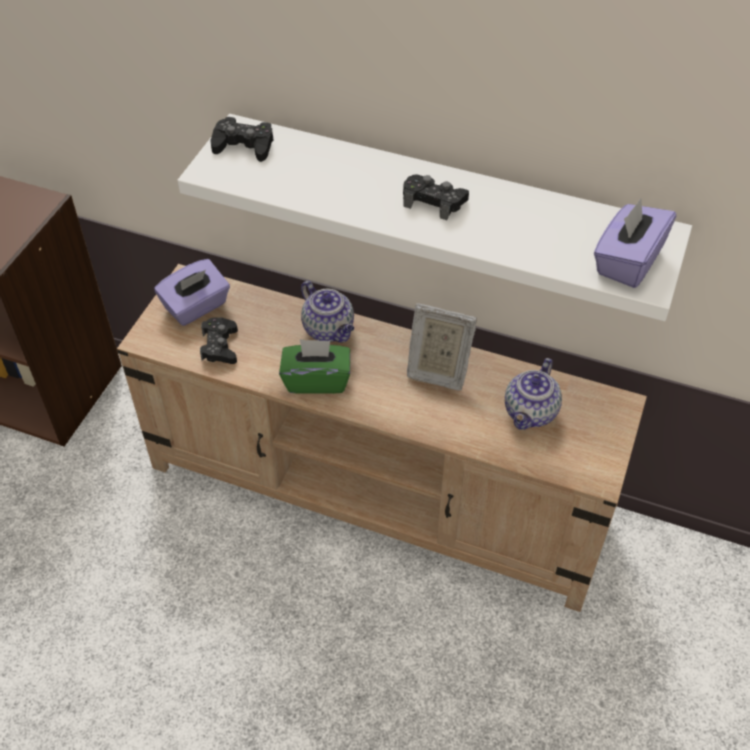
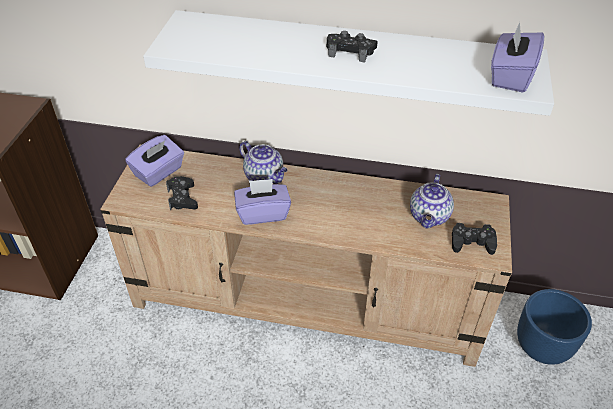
camera: 10 degrees left, 5 degrees down
(244, 145) = (192, 29): black game controller -> black game controller (472, 242)
(316, 380) = (263, 213): green tissue box -> purple tissue box
(437, 370) = (352, 195): picture frame -> none
(678, 601) = (542, 348): none -> blue planter

